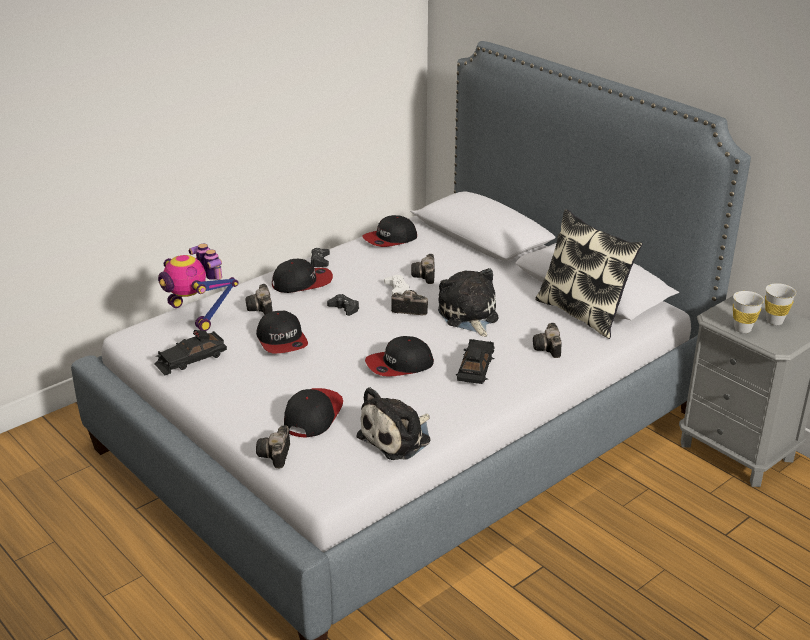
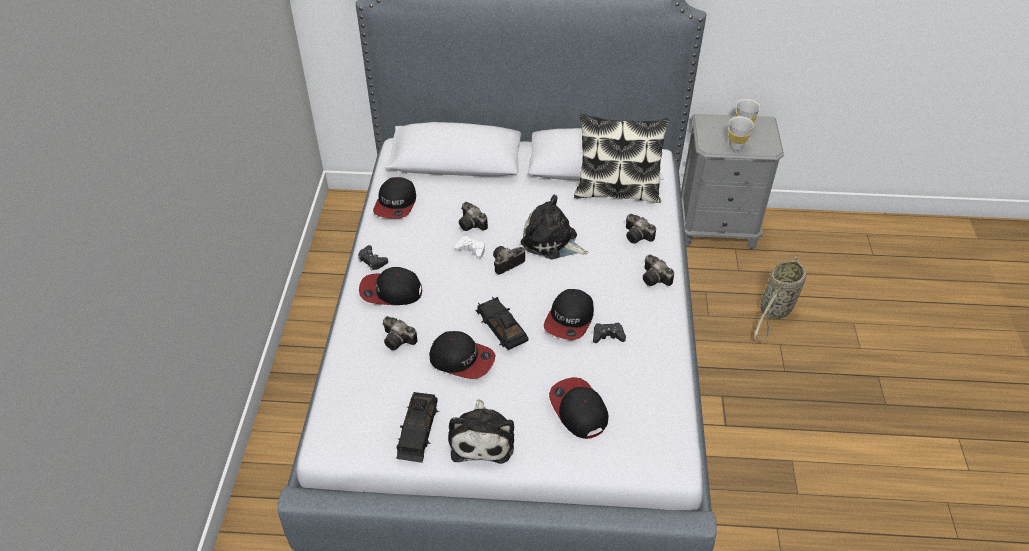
camera: 45 degrees left, 15 degrees up
(198, 314) = (356, 383): toy robot -> none
(275, 456) = (606, 465): camera -> camera (656, 279)
(302, 282) = (390, 291): cap -> cap turned 120 degrees counterclockwise
(344, 308) = (460, 295): black game controller -> black game controller (608, 336)
(398, 438) = (655, 383): plush toy -> plush toy (482, 438)
(476, 367) = (619, 285): black toy car -> black toy car (501, 327)
(700, 543) = (774, 311): none -> basket

